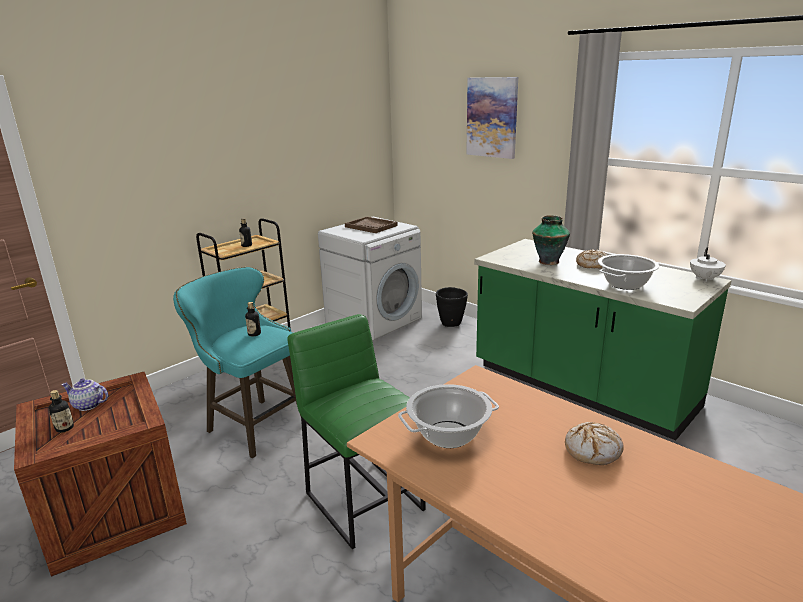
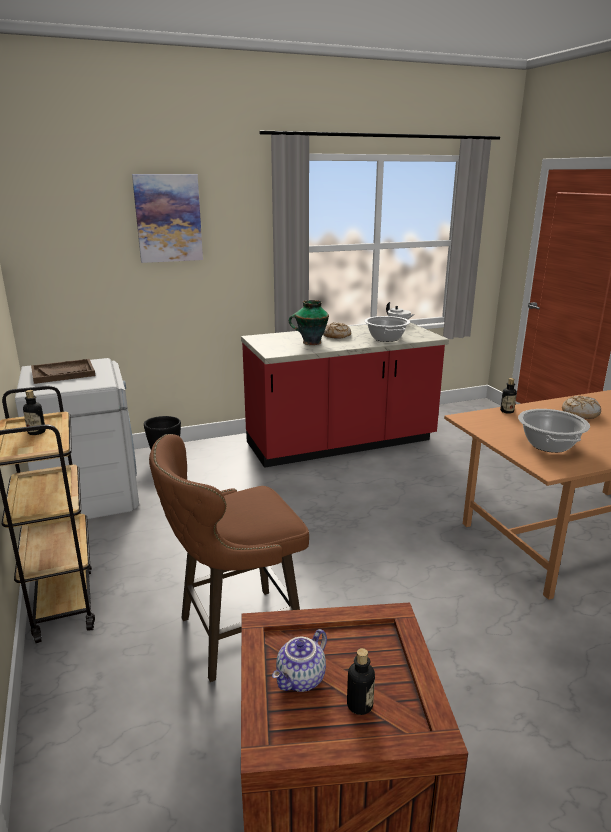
camera: 65 degrees left, 0 degrees up
(254, 334) = (249, 503): bottle -> bottle (507, 411)
(254, 425) = (234, 634): turquoise stool -> brown stool
(363, 500) = (423, 585): green chair -> none
(581, 387) = (341, 443): green counter -> red counter

